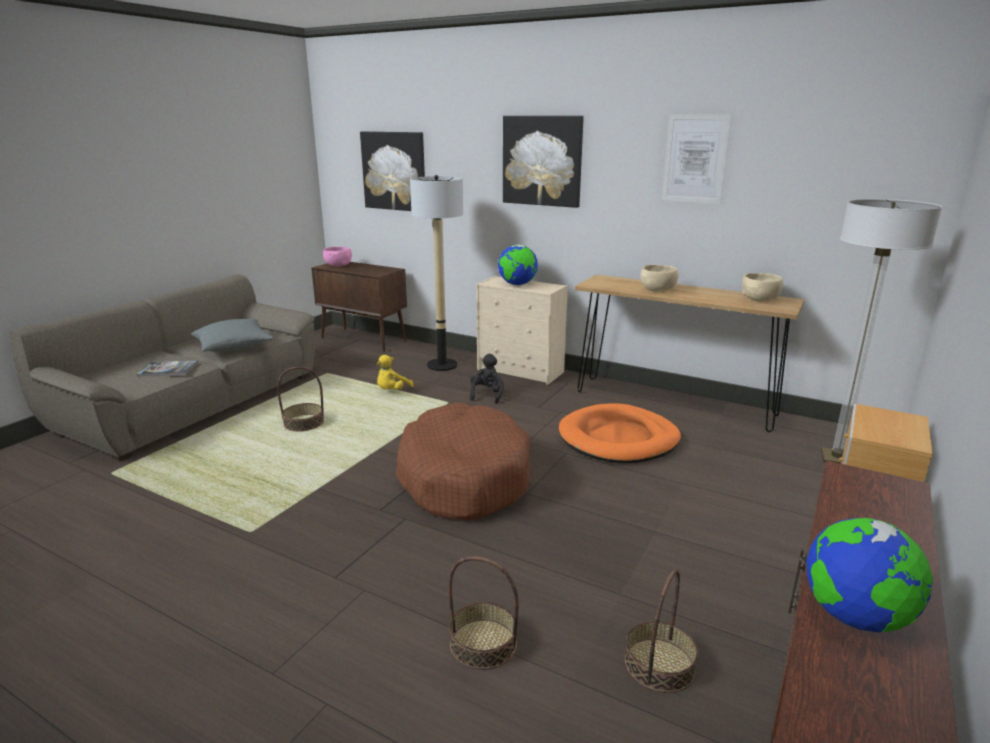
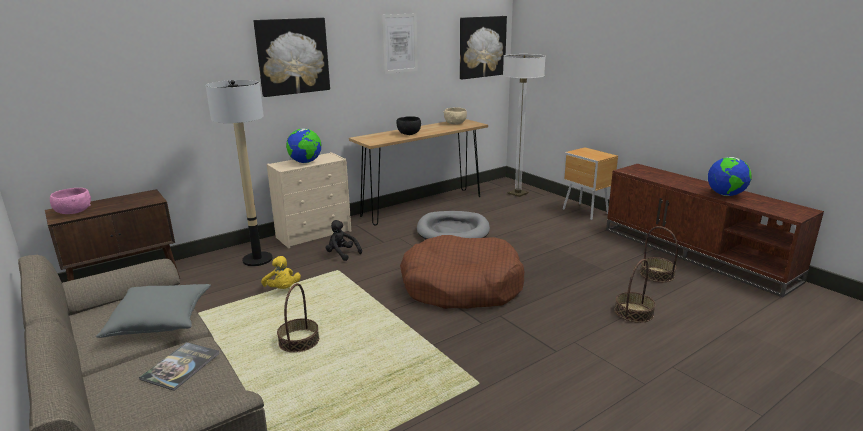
camera: 65 degrees left, 0 degrees up
(394, 171) = (120, 86): picture -> picture (482, 47)
(618, 439) = (453, 231): orange dog bed -> grey dog bed
(658, 290) = (409, 133): beige bowl -> black bowl

